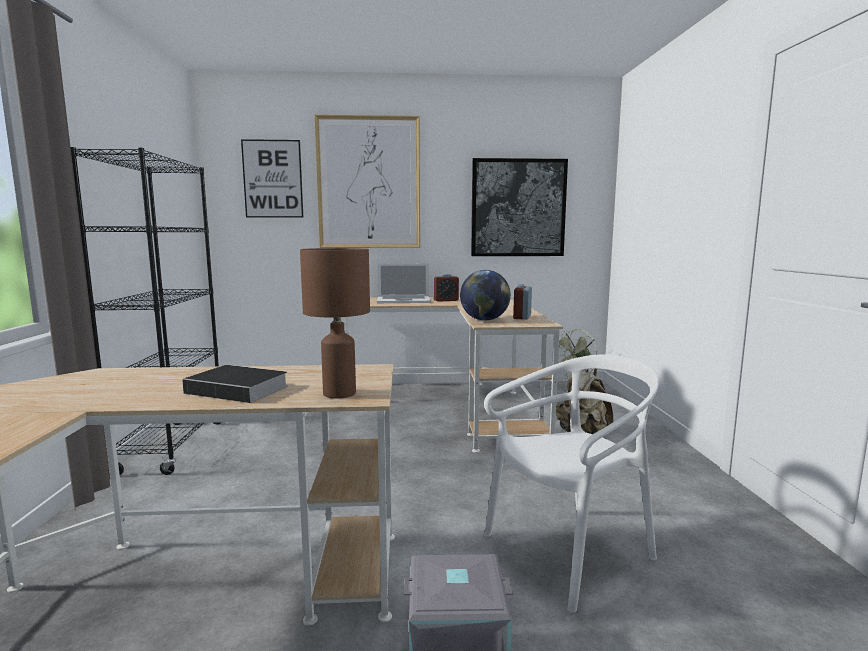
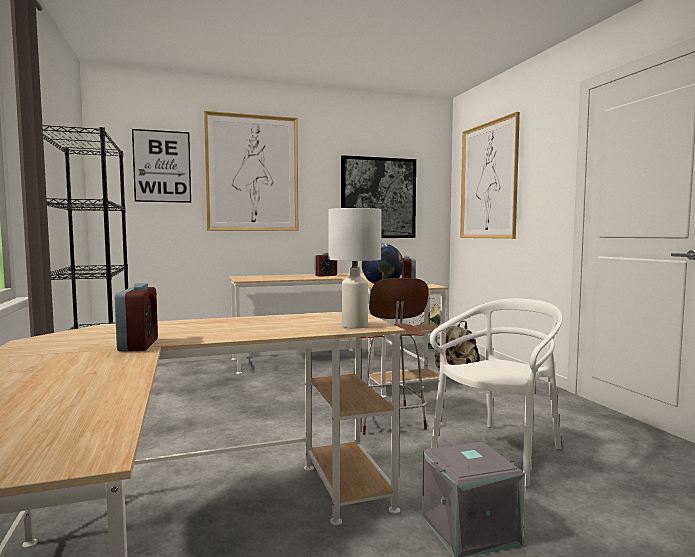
camera: 15 degrees left, 5 degrees down
(67, 408) = (138, 345): none -> alarm clock
(240, 390) = (269, 328): book -> none
(339, 394) = (355, 326): brown table lamp -> white table lamp
(403, 300) = (289, 276): laptop -> none
(458, 486) = (386, 421): none -> brown stool
(652, 185) = (488, 181): none -> picture

